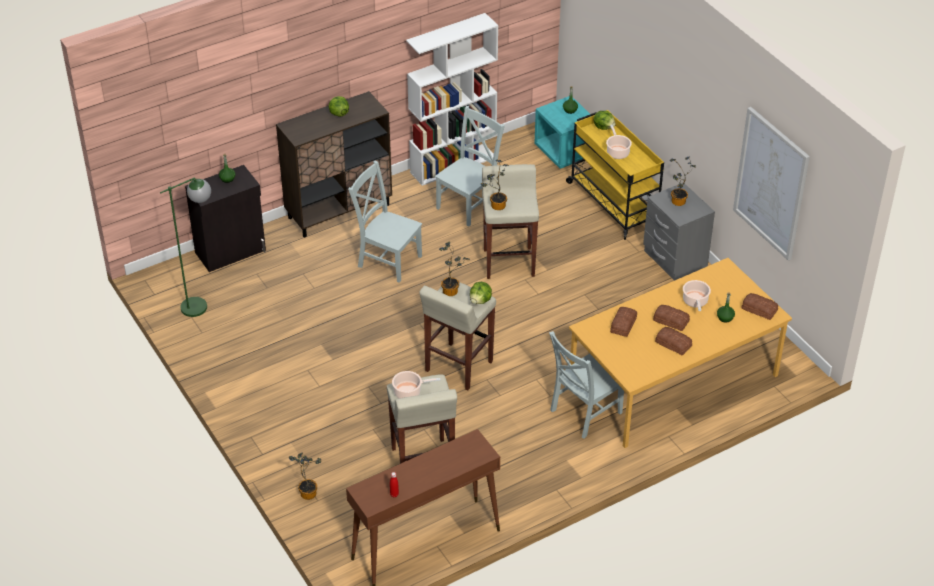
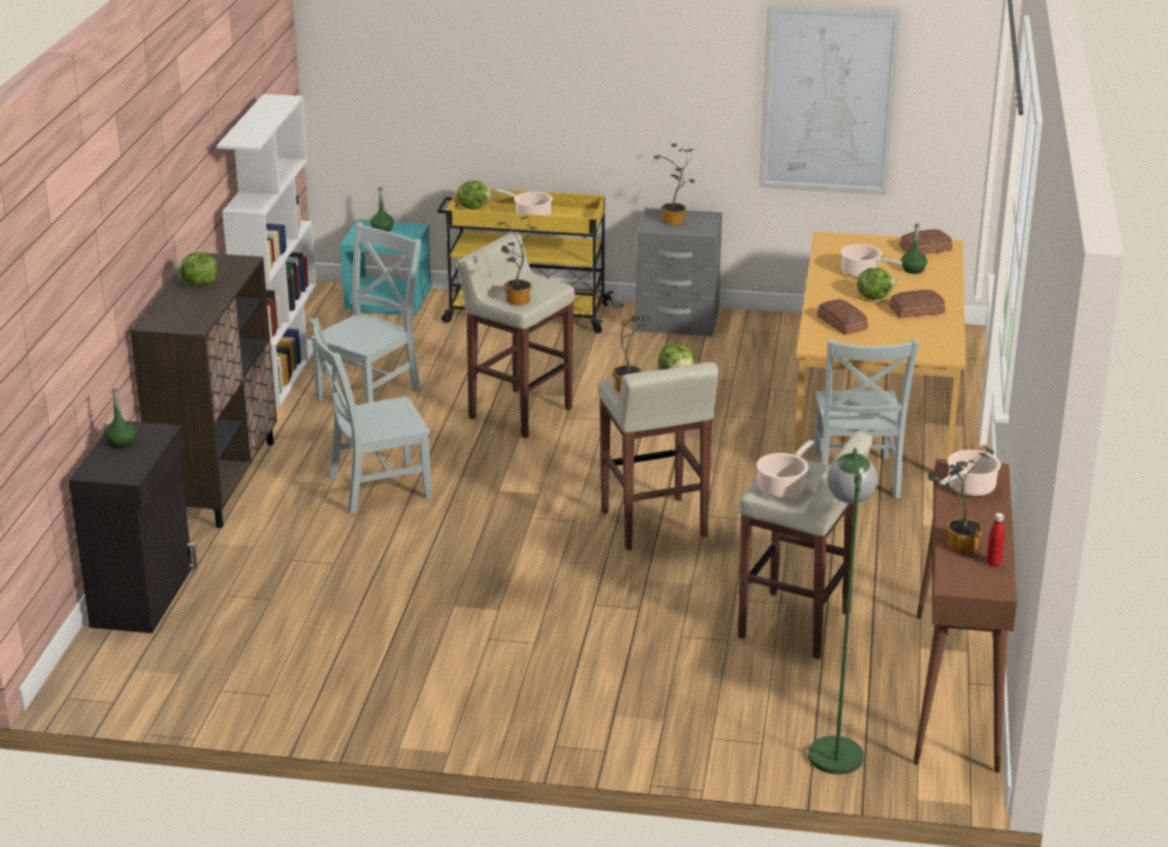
camera: 50 degrees left, 15 degrees down
(202, 303) = (208, 668): green floor lamp -> green floor lamp (834, 744)
(308, 491) = (734, 743): potted plant -> potted plant (958, 544)
(458, 454) = (969, 488): none -> cooking pot
(469, 204) = (372, 393): grey chair -> grey chair turned 45 degrees clockwise
(671, 320) = (874, 297): bread -> lettuce

